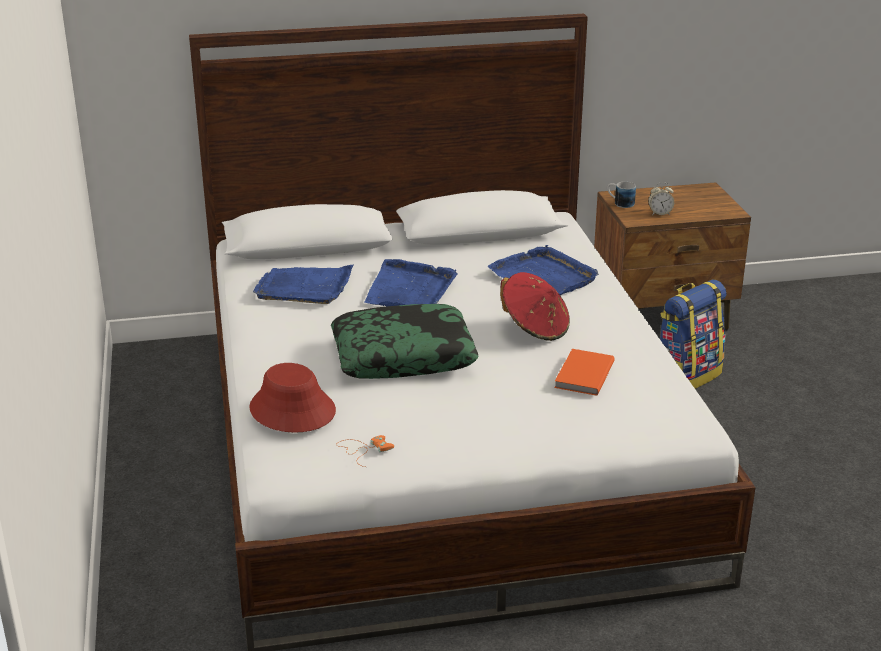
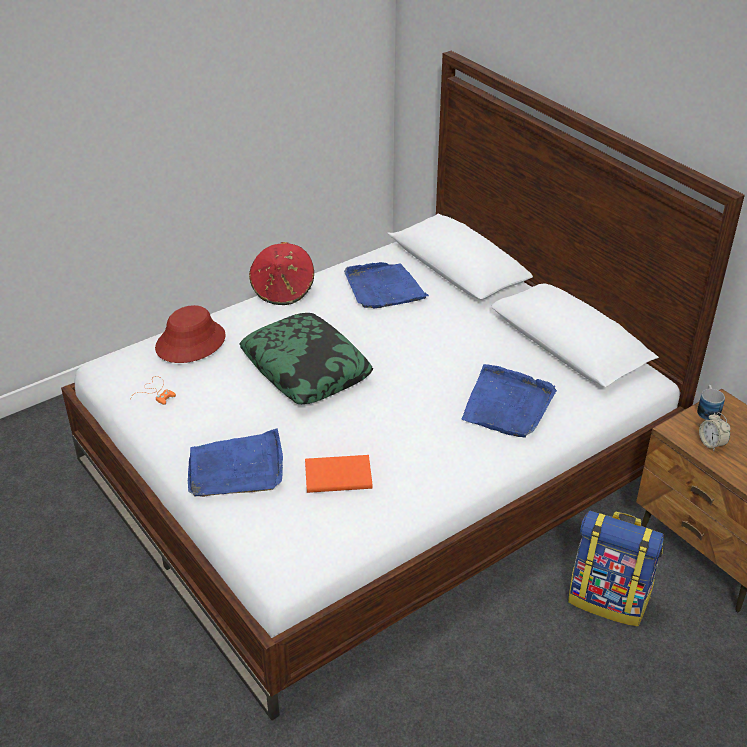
camera: 65 degrees right, 10 degrees up
(410, 290) = (420, 339): blue tray -> blue tray (236, 469)
(535, 328) = (403, 426): red hat -> red hat (283, 290)

